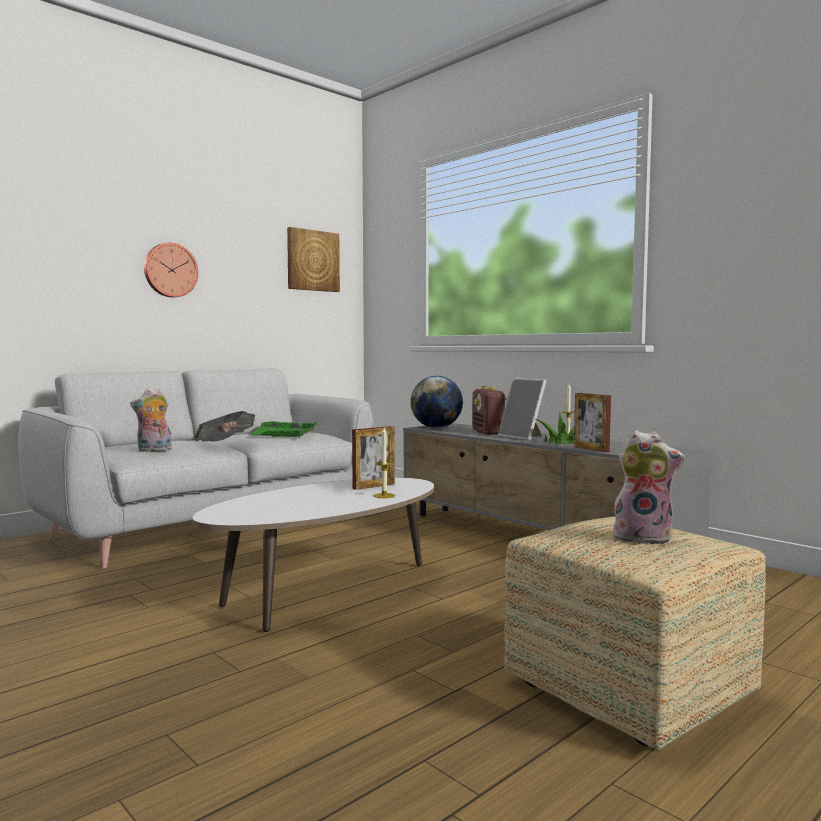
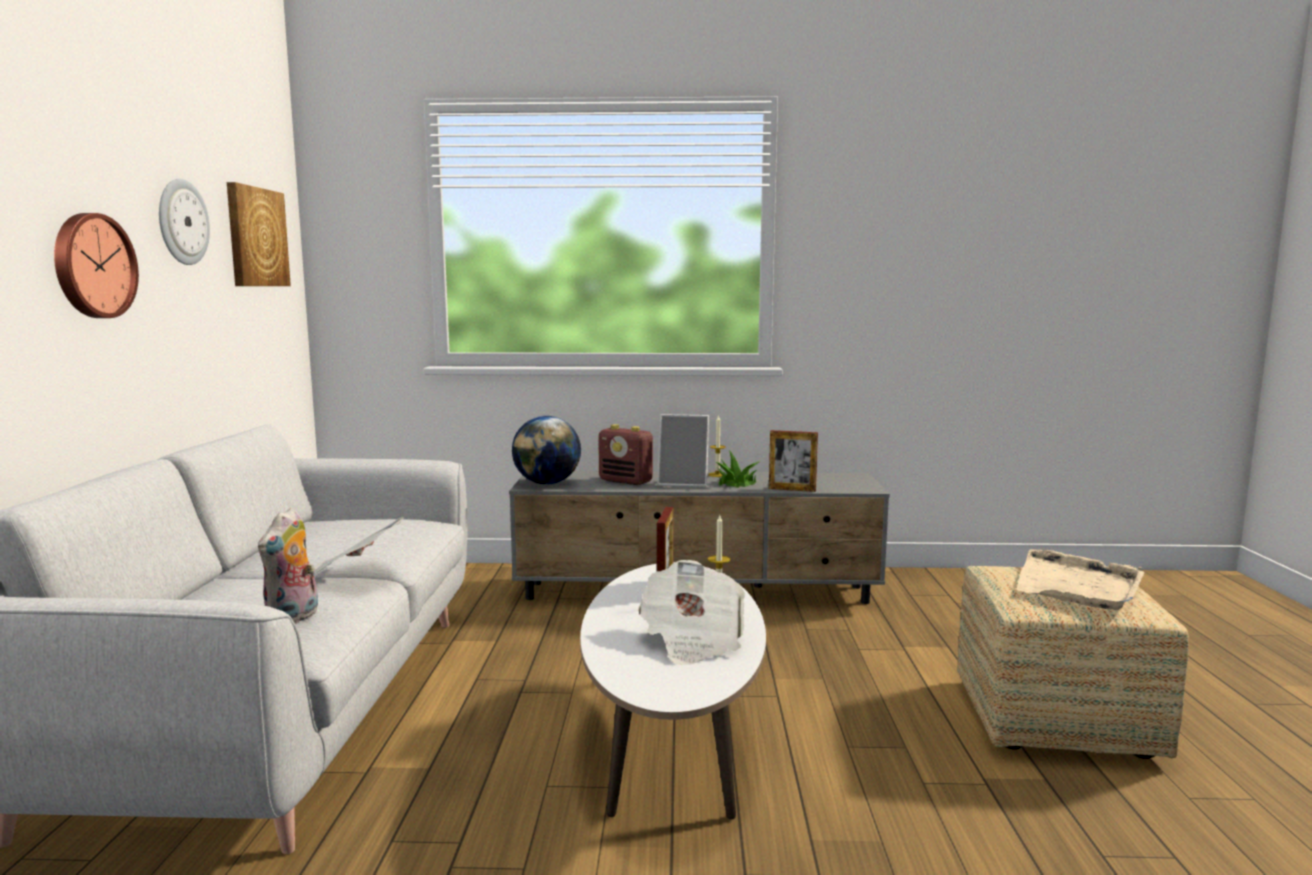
camera: 45 degrees left, 5 degrees up
(244, 250) = (182, 222): none -> wall clock
(284, 433) = (363, 530): green tray -> none
(303, 505) = (692, 640): none -> newspaper
(643, 537) = (1077, 585): plush toy -> beige tray

